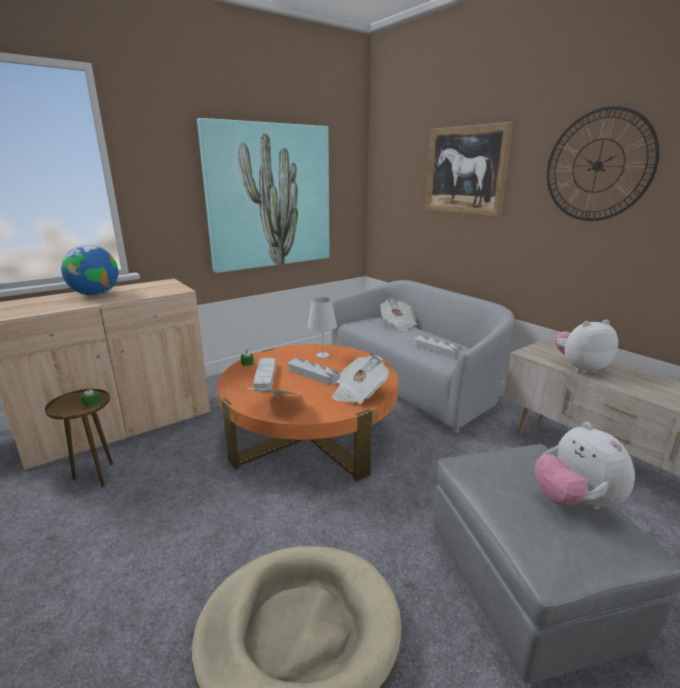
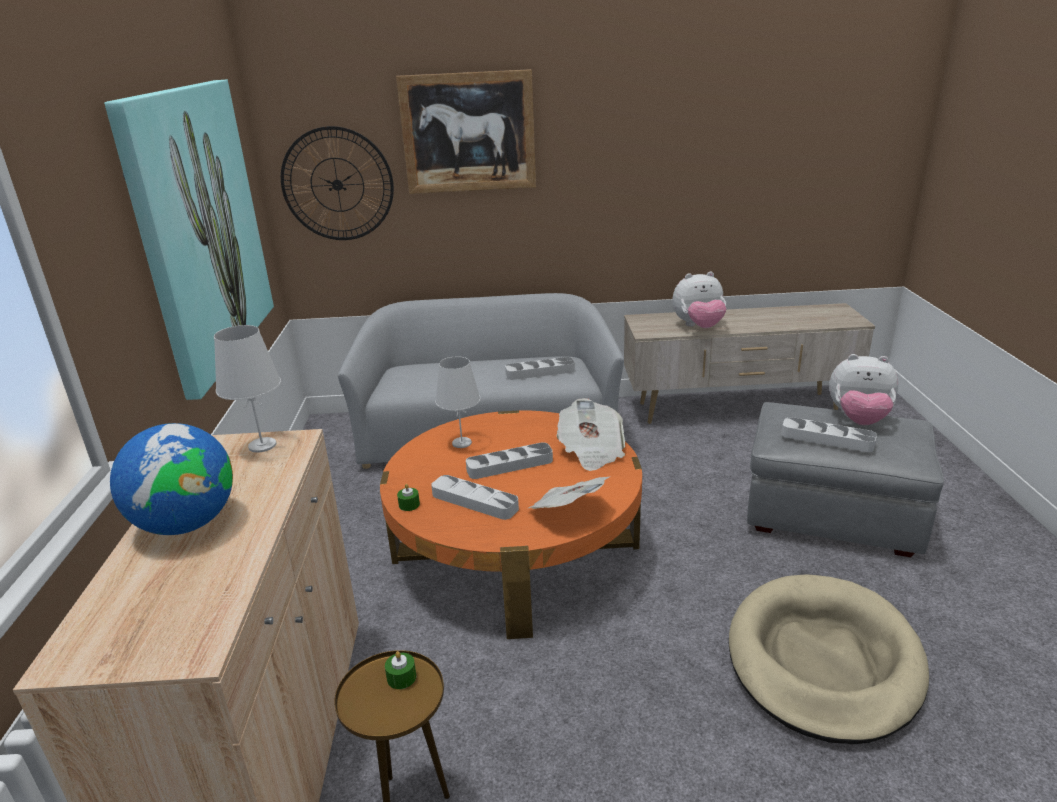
camera: 55 degrees left, 5 degrees up
(171, 287) = (262, 445): none -> white table lamp
(398, 324) = (436, 367): newspaper -> none
(501, 487) = (827, 439): none -> grey tray
(580, 368) = (698, 327): plush toy -> plush toy turned 120 degrees counterclockwise
(598, 166) = (644, 119): wall clock -> wall clock (337, 184)

